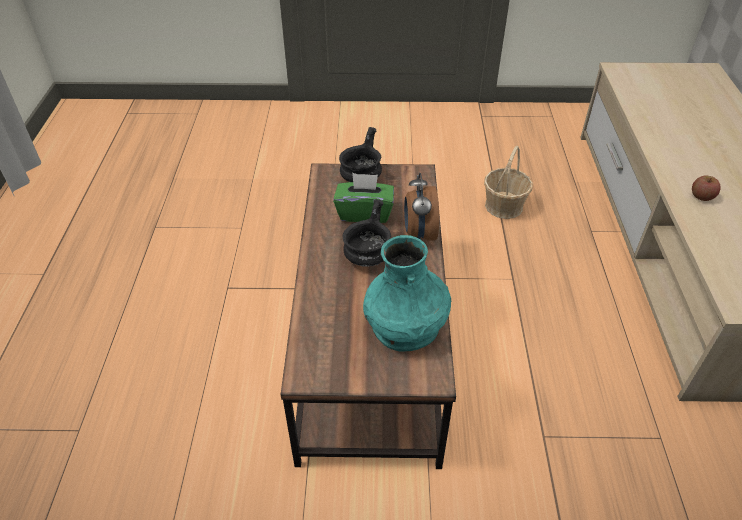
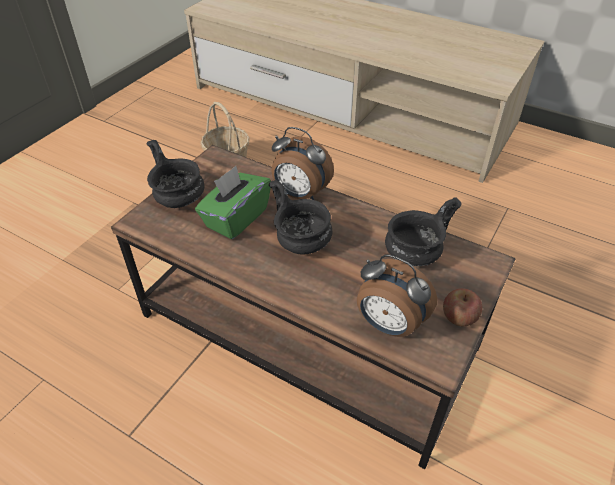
camera: 60 degrees left, 0 degrees up
(319, 335) = (388, 325): none -> alarm clock
(405, 324) = (413, 253): turquoise vase -> black bowl
(701, 196) = (382, 46): apple -> apple (459, 317)

